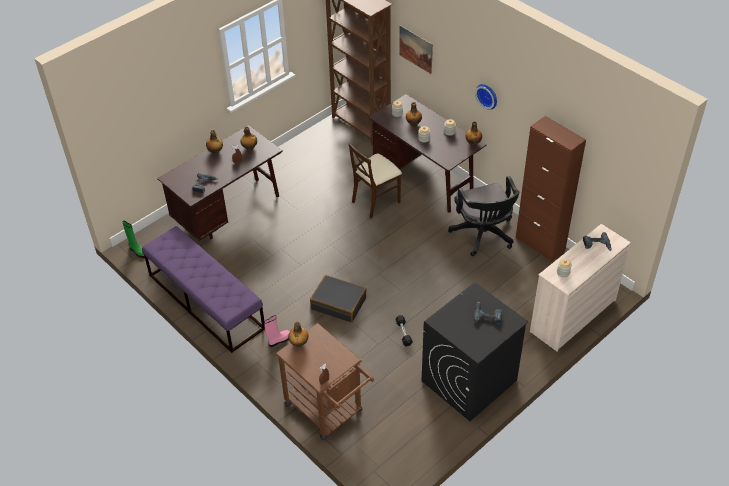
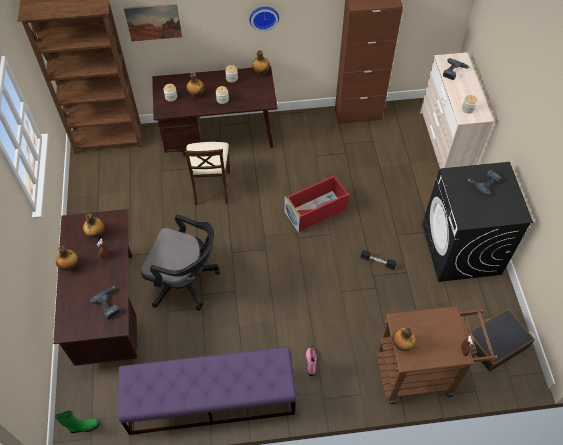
camera: 55 degrees left, 10 degrees up
(339, 303) = (306, 289): black suitcase -> black suitcase (496, 343)
(415, 271) = (316, 210): none -> red storage box
(483, 236) = (318, 142): black office chair -> black office chair (185, 282)

